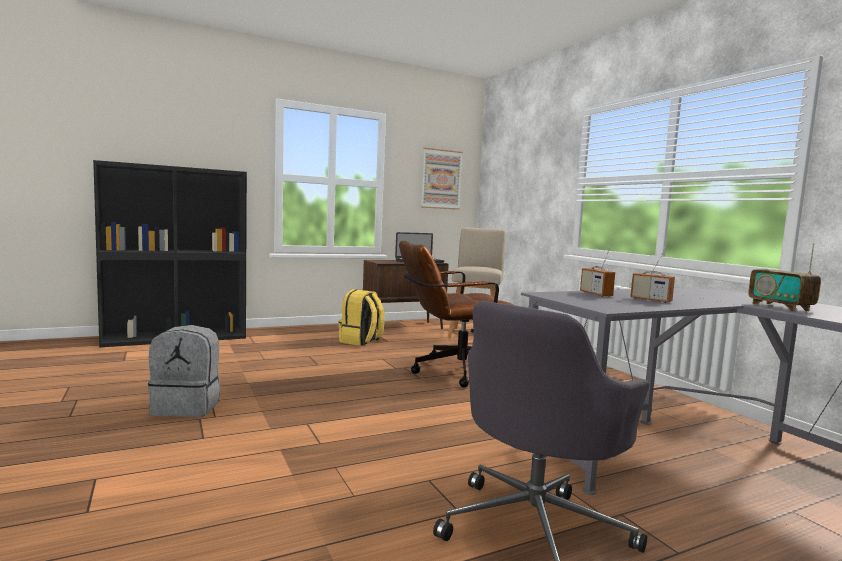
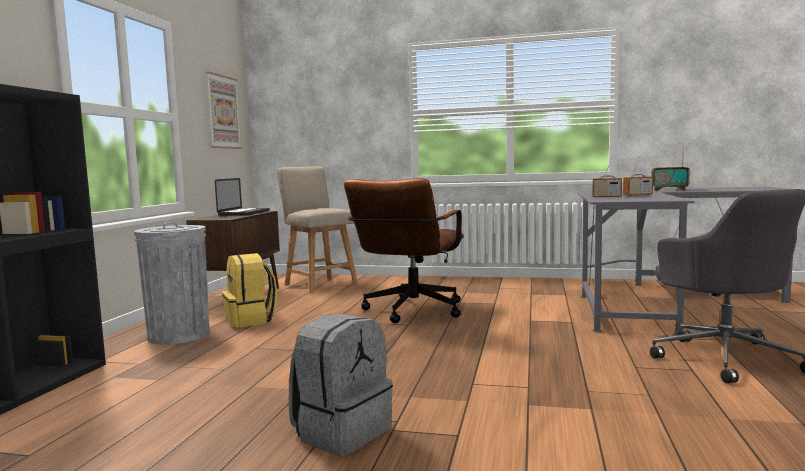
camera: 50 degrees left, 0 degrees up
(309, 336) = (179, 335): none -> grey trash can

